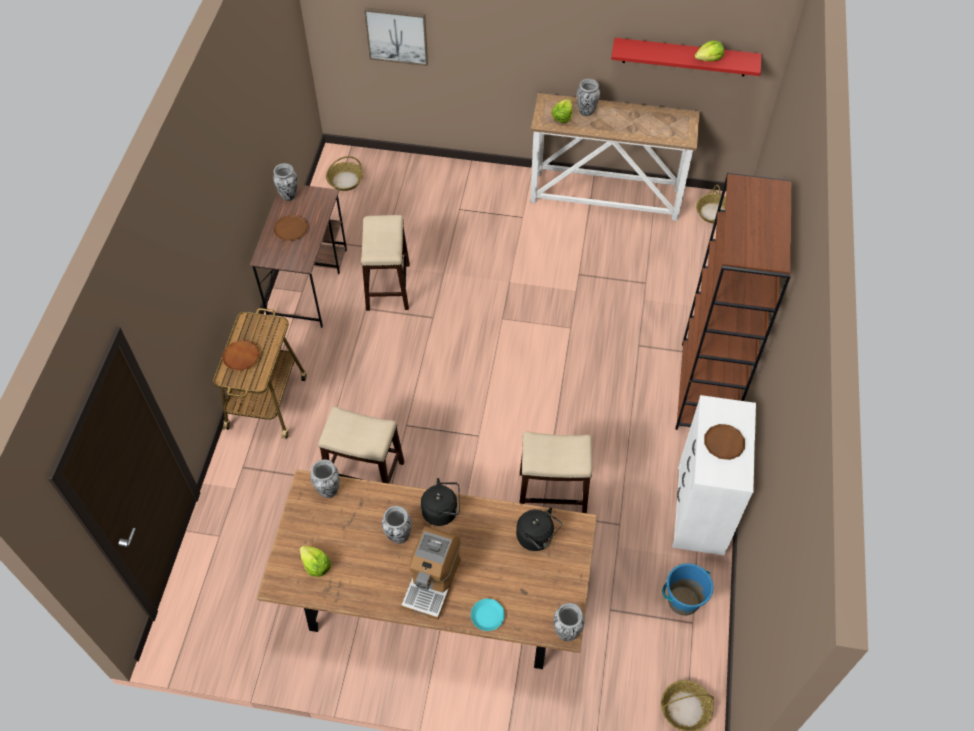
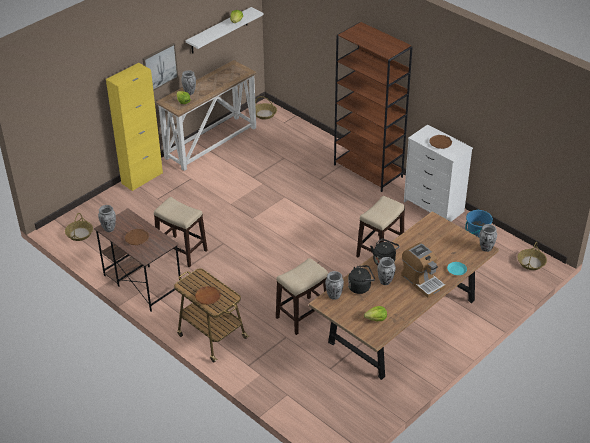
camera: 55 degrees left, 15 degrees down
(397, 35) = (73, 113): picture -> picture (159, 67)
(483, 174) = (142, 178): none -> yellow cabinet
(537, 538) = (428, 235): black kettle -> black kettle (360, 287)
(685, 57) = (219, 30): red shelf -> white shelf

